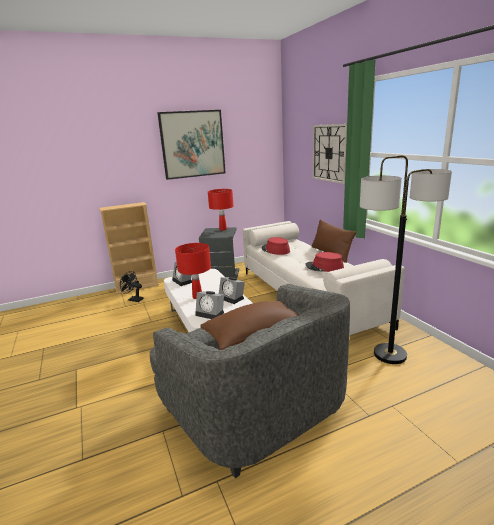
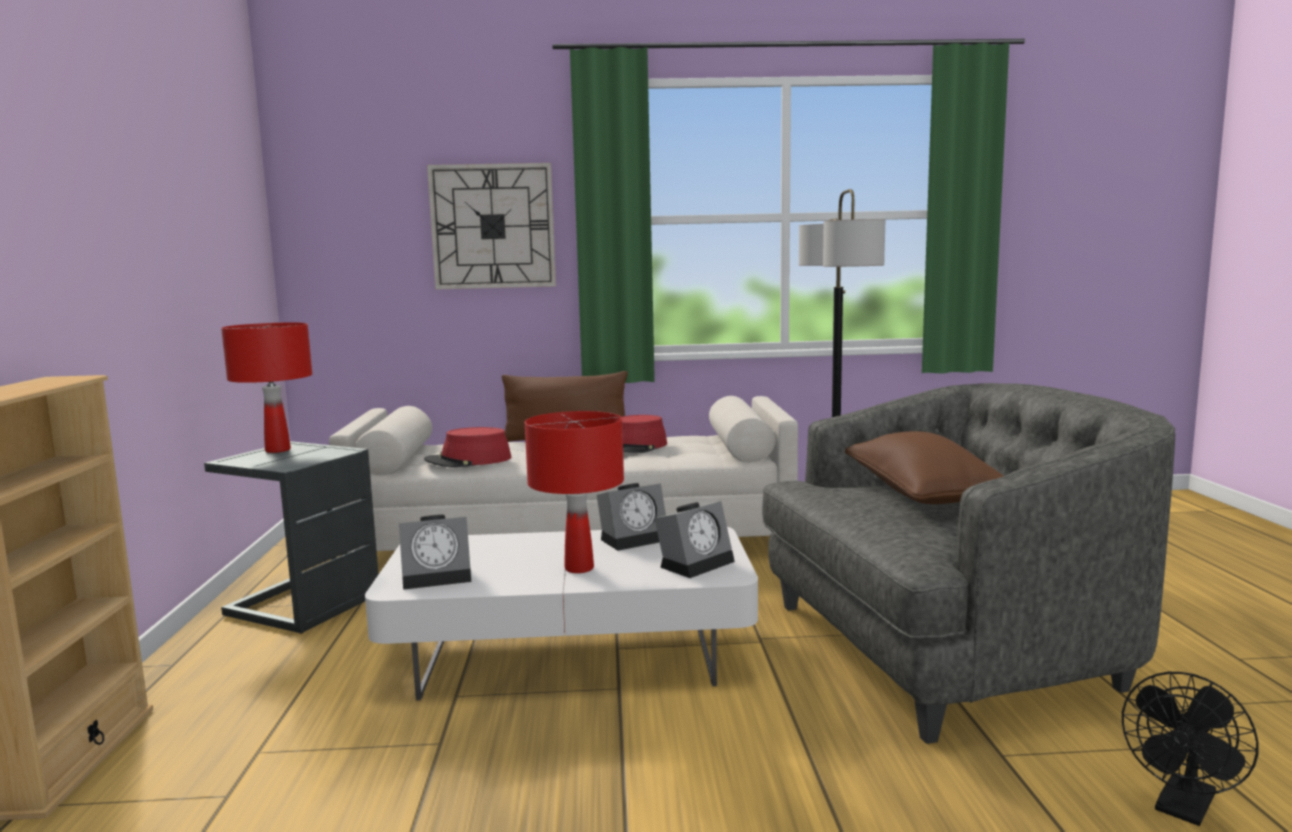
camera: 70 degrees left, 10 degrees down
(133, 299) = (192, 773): black fan -> black fan (1183, 809)
(192, 144) = (134, 174): picture -> none

